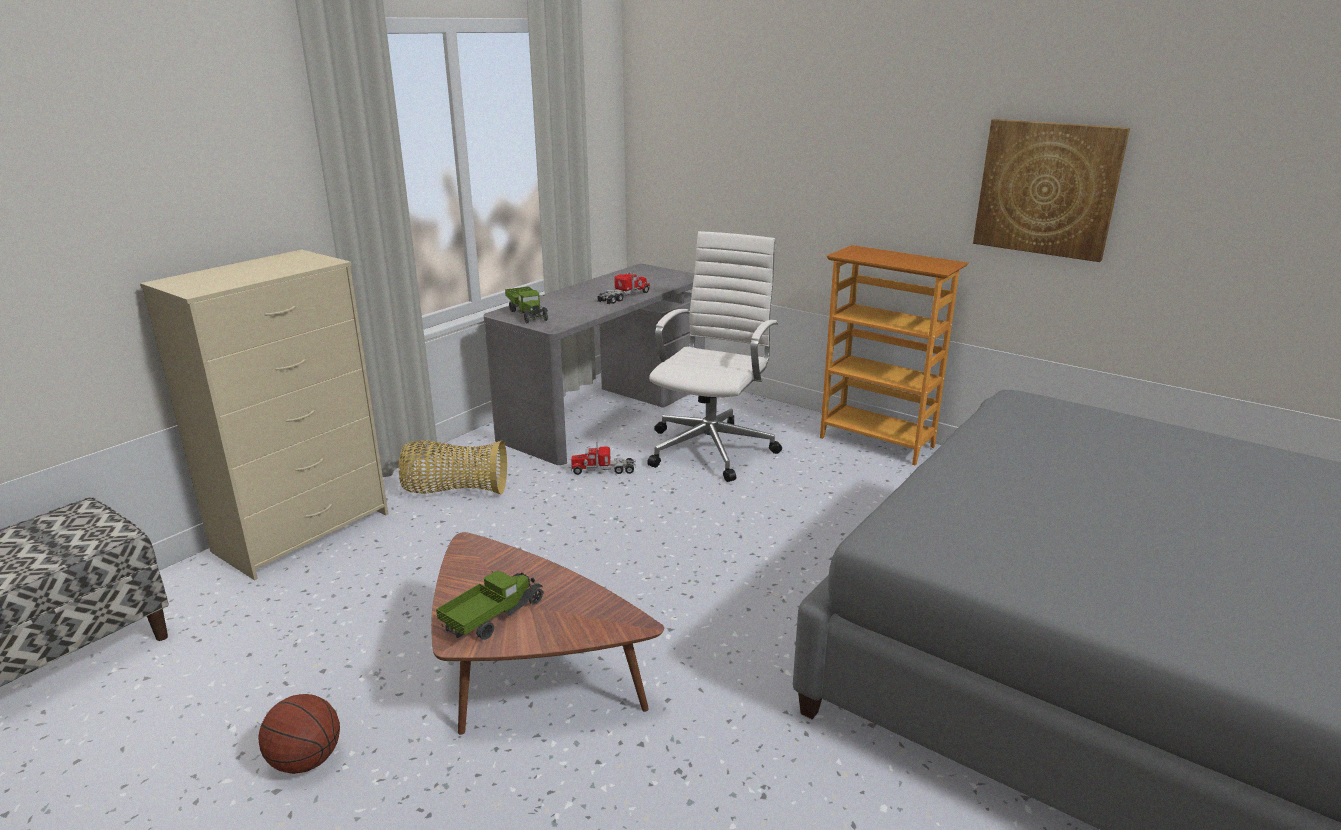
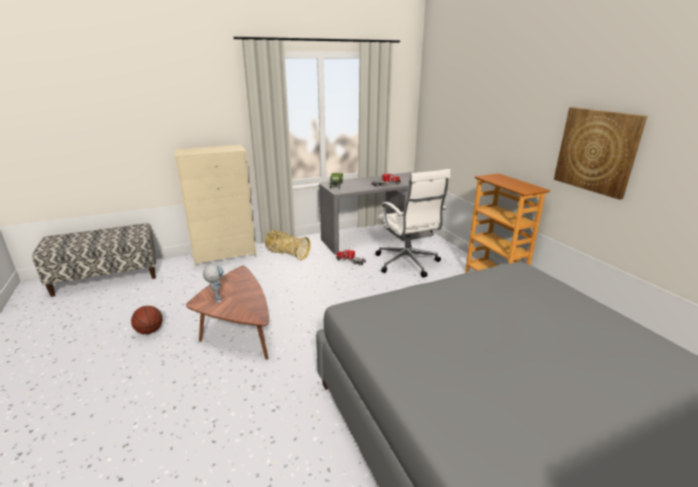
camera: 30 degrees right, 0 degrees up
(493, 617) = (217, 298): toy truck -> toy robot
(712, 448) = (407, 263): white office chair -> white office chair turned 105 degrees clockwise

